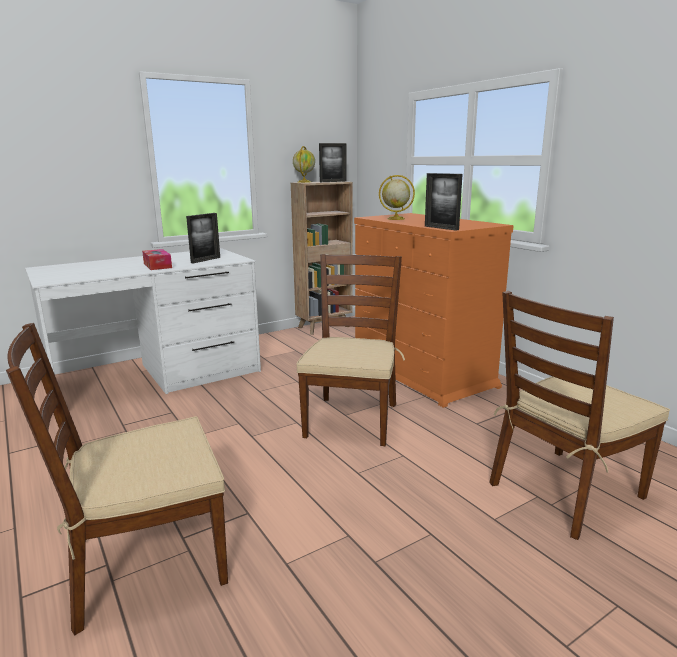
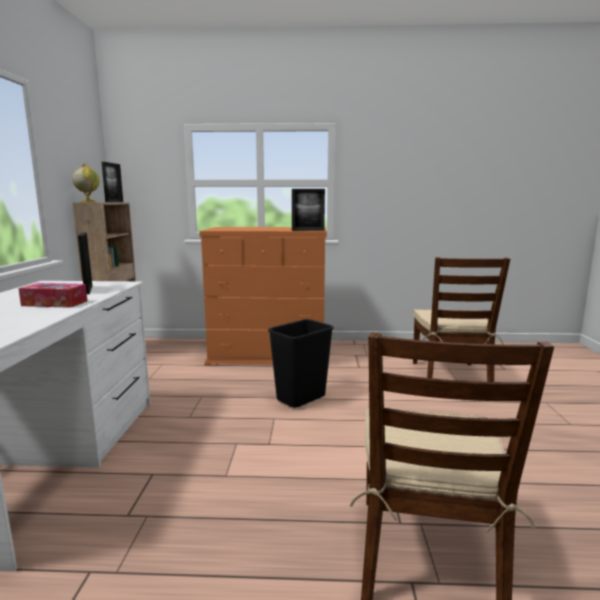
camera: 55 degrees left, 5 degrees down
(352, 419) = (300, 398): brown chair -> black trash can
(395, 219) = (238, 229): globe -> none

